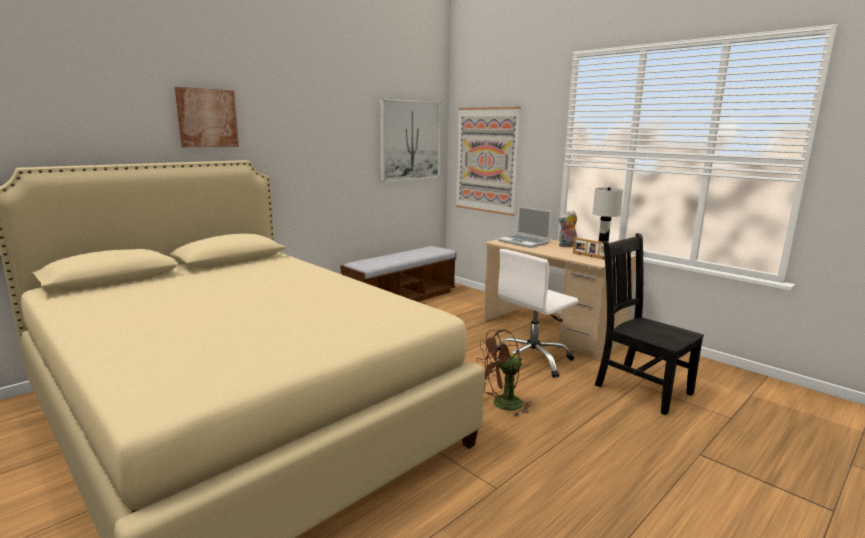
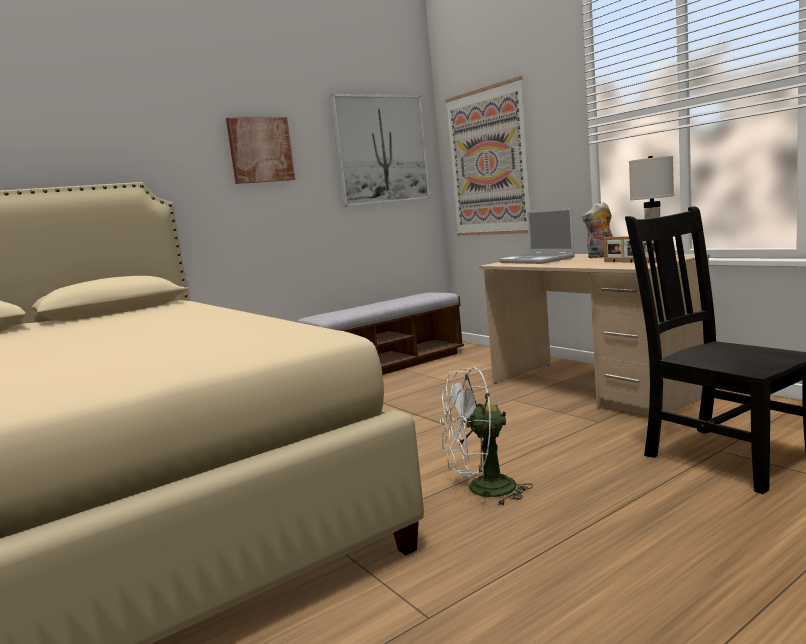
camera: 10 degrees right, 5 degrees down
(207, 118) = (82, 130): picture -> picture (260, 150)
(502, 405) = (482, 490): brown fan -> white fan
(532, 360) = (551, 427): white office chair -> none

